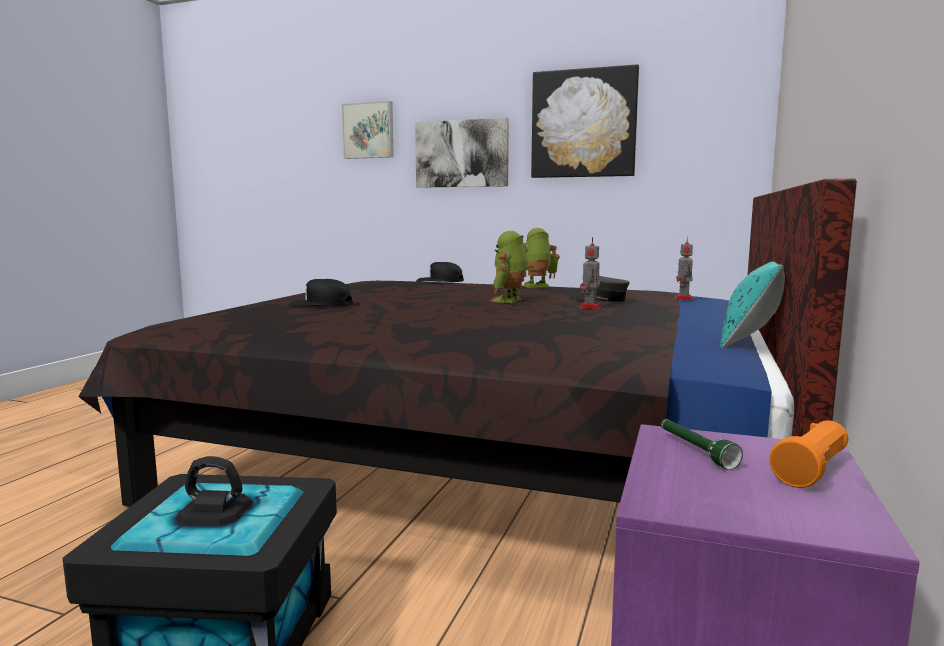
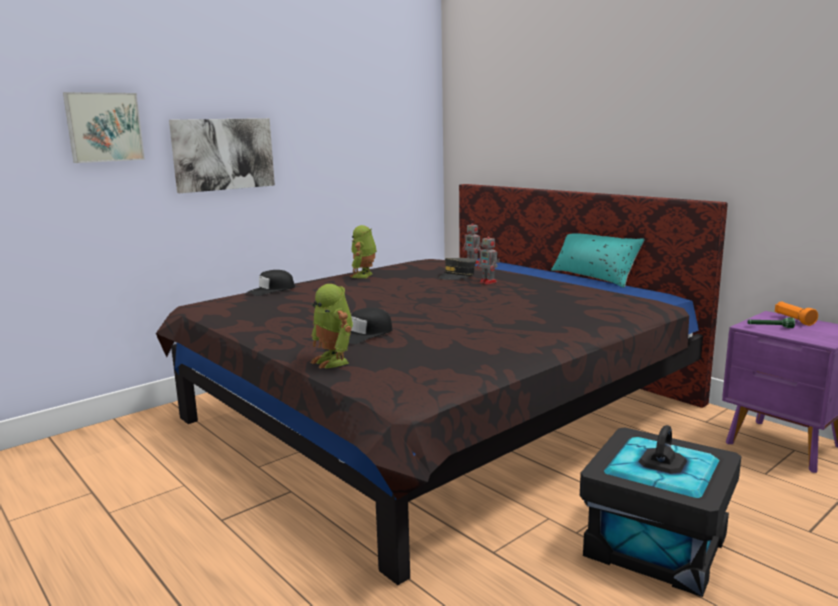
camera: 60 degrees left, 5 degrees up
(509, 301) = (430, 291): toy robot -> toy robot (334, 361)
(583, 124) = (329, 126): picture -> none

